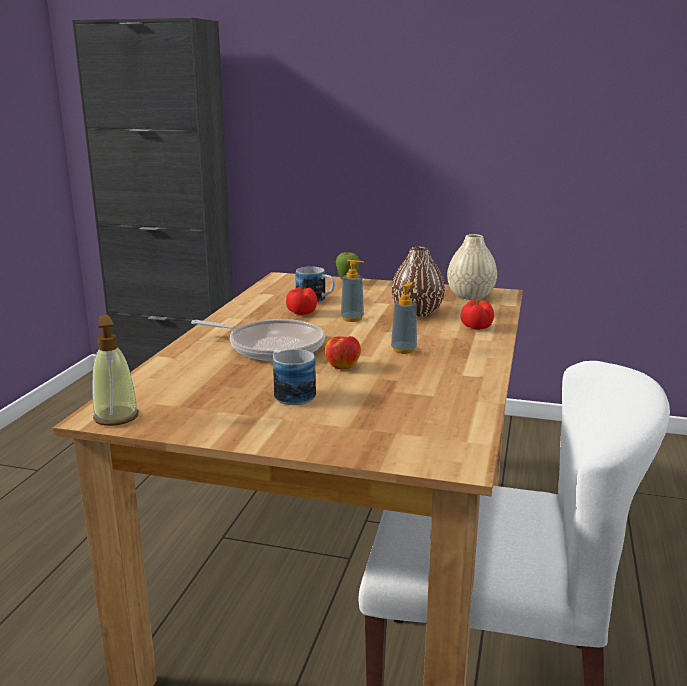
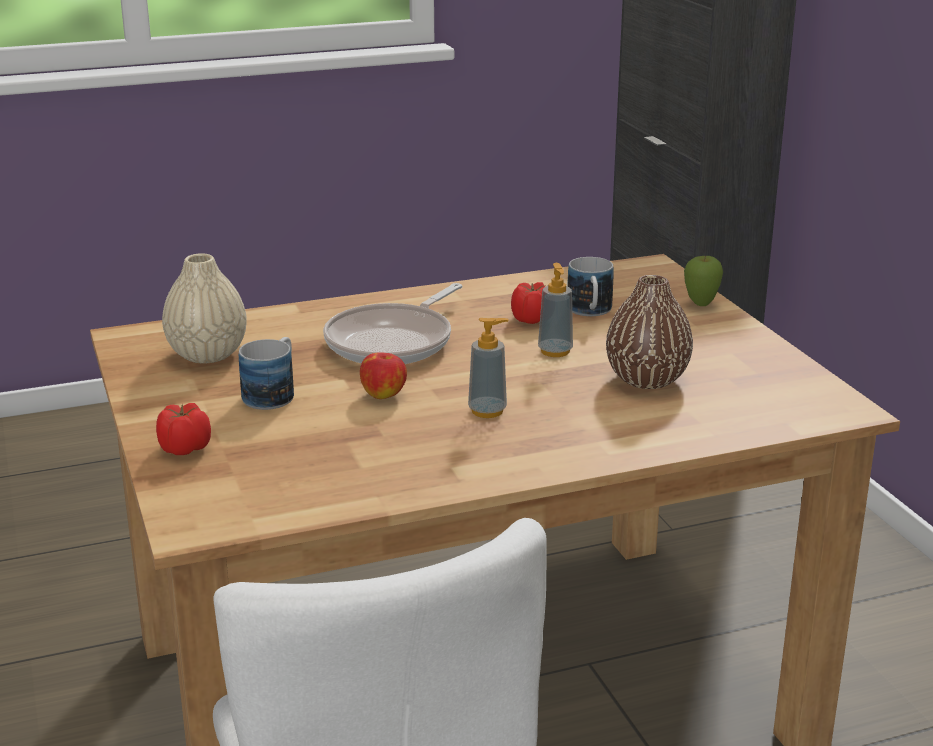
camera: 55 degrees right, 5 degrees up
(116, 416) = (133, 343): soap dispenser -> none
(271, 346) = (394, 342): frying pan -> frying pan turned 45 degrees clockwise
(470, 296) = (788, 393): beige vase -> beige vase (207, 354)
(475, 327) = (648, 430): tomato -> tomato (184, 448)

